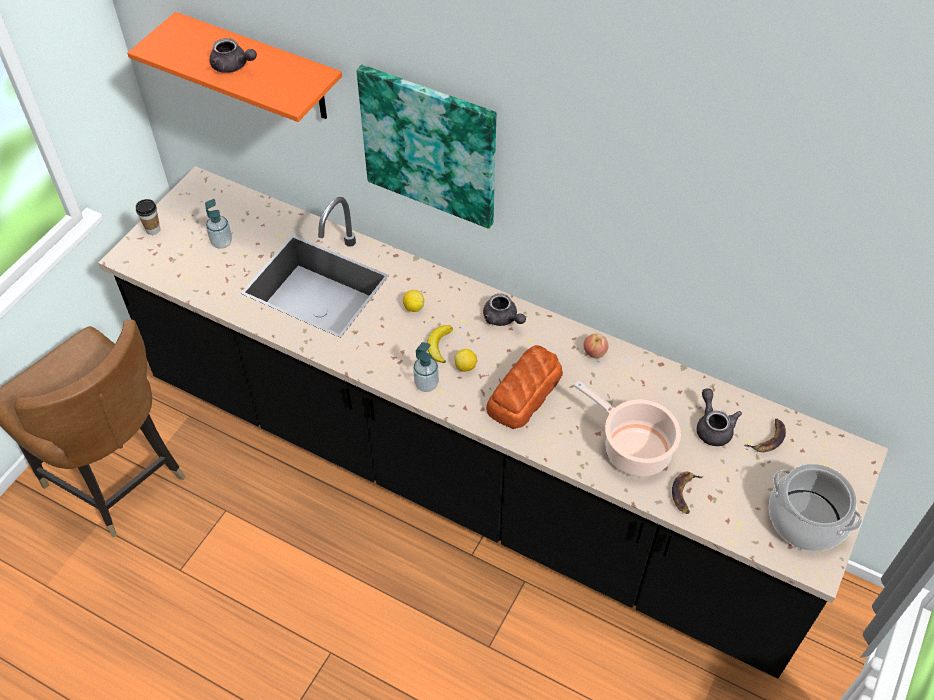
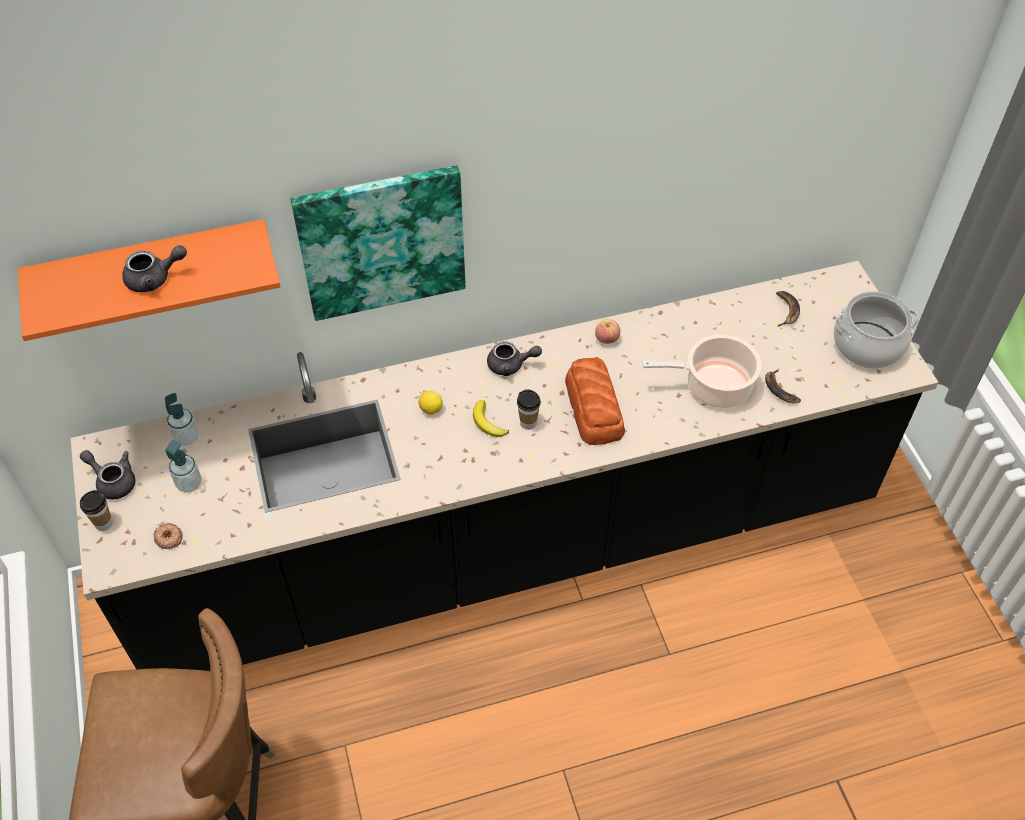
camera: 45 degrees left, 0 degrees up
(174, 266) = (168, 538): none -> donut
(426, 384) = (515, 459): soap dispenser -> soap dispenser (187, 437)
(465, 367) = (528, 423): lemon -> cup
(713, 427) = (744, 330): grey teapot -> grey teapot (113, 481)

